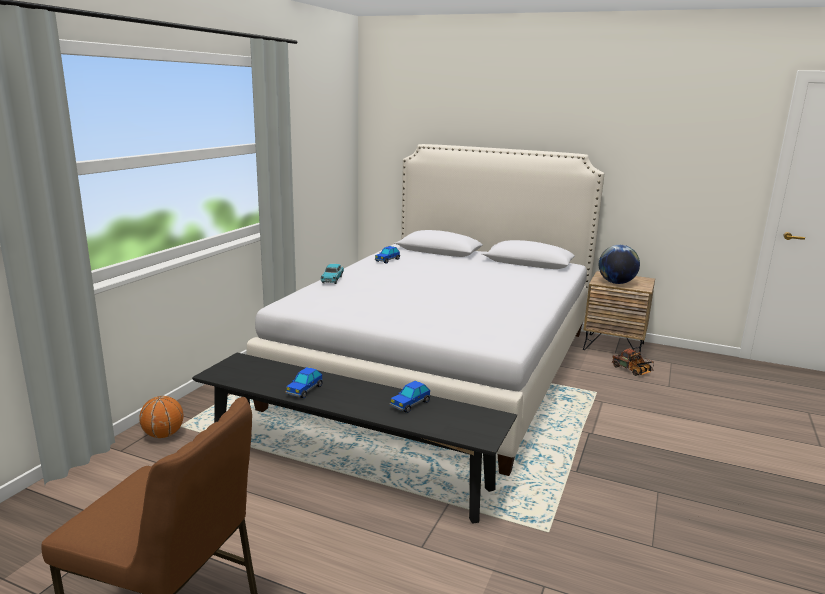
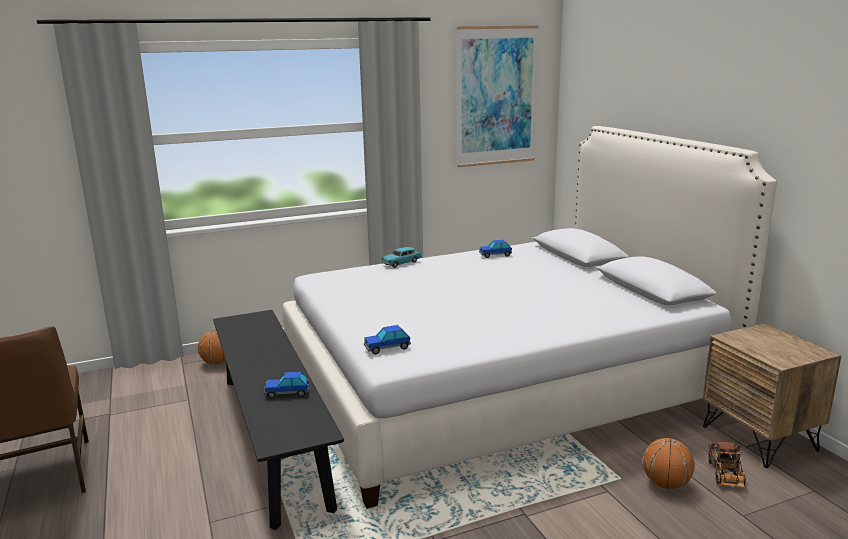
camera: 45 degrees right, 0 degrees up
(304, 390) = (249, 353): toy car -> toy car (387, 348)
(327, 120) = (496, 96): none -> picture
(616, 283) = (754, 344): globe -> none
(618, 386) = (666, 484): none -> basketball

